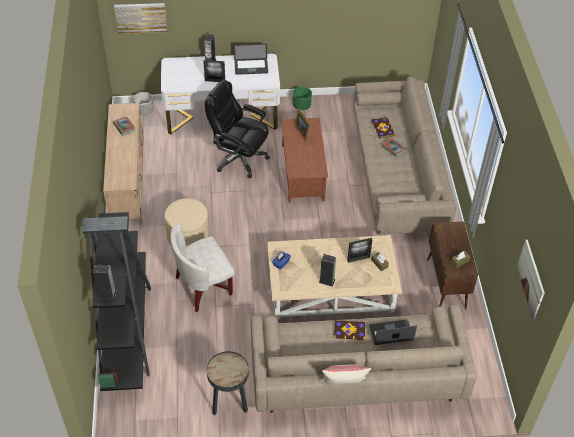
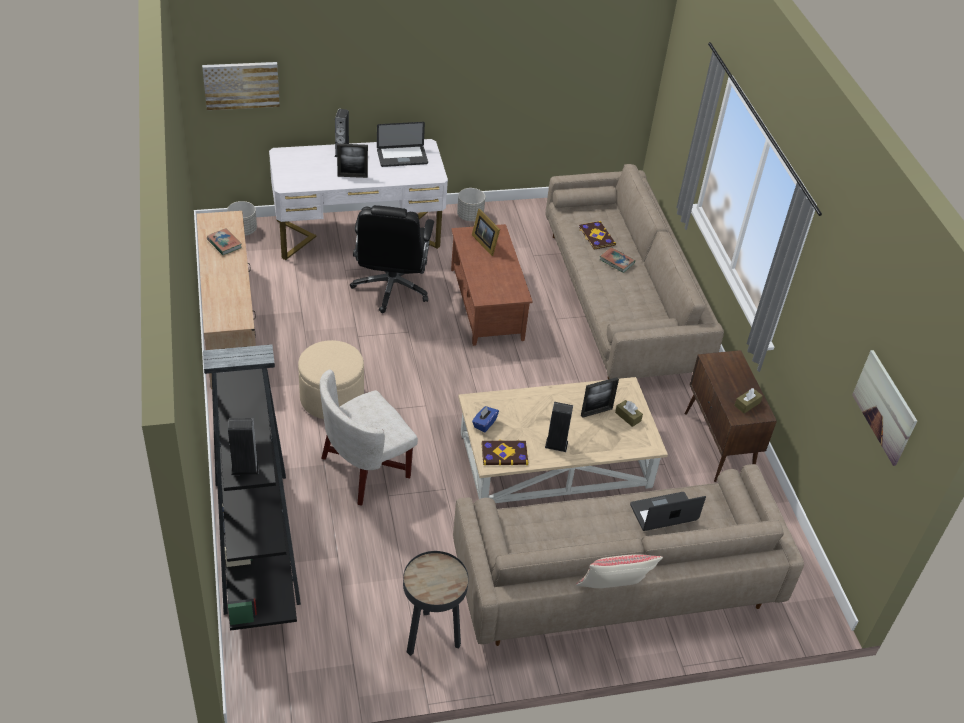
camera: 10 degrees left, 5 degrees down
(239, 158) = (391, 288): black office chair -> black office chair turned 105 degrees counterclockwise
(302, 106) = (470, 216): green planter -> grey planter
(349, 330) = (602, 512): book -> book (504, 453)

